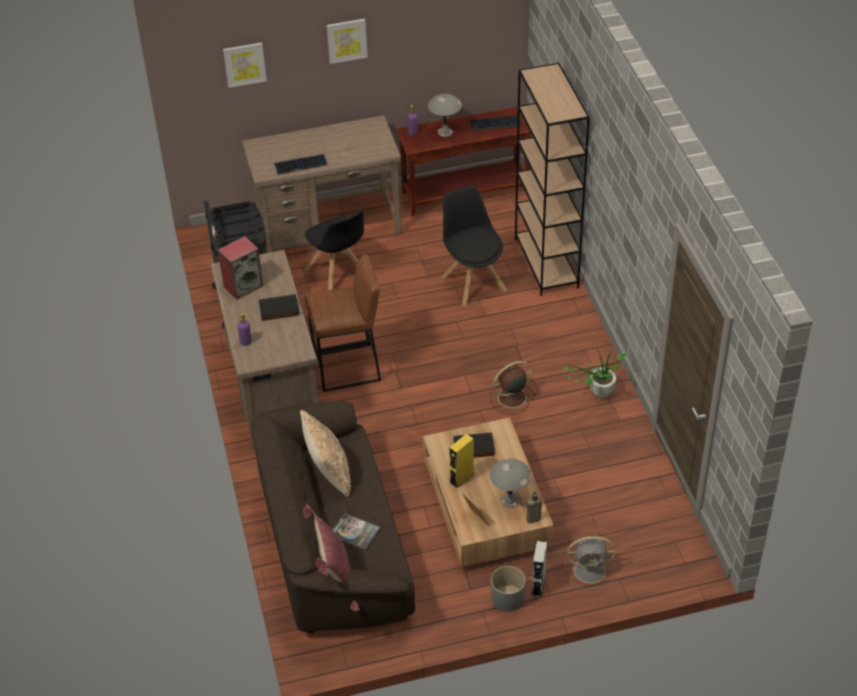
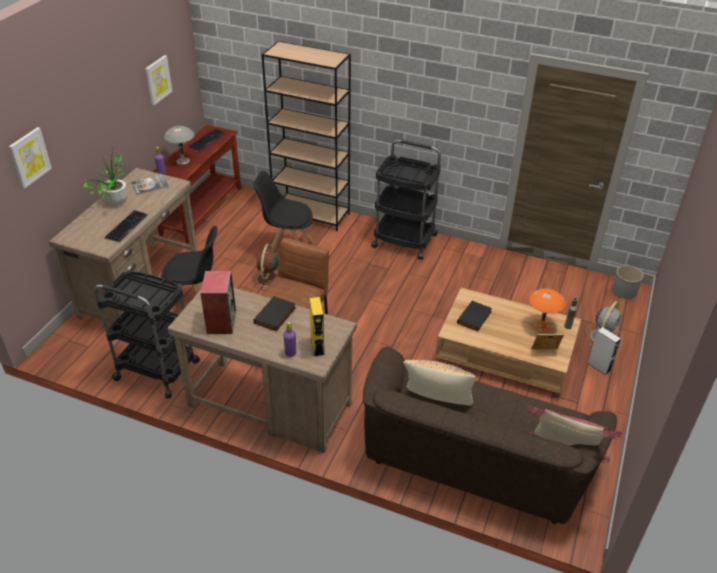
camera: 55 degrees left, 5 degrees down
(347, 40) = (96, 102): picture -> picture (158, 80)
(355, 532) = (514, 420): book -> book (150, 185)
(461, 478) = (498, 338): yellow speaker -> yellow speaker (317, 346)
(508, 598) = (600, 388): grey planter -> grey planter (624, 291)
(509, 500) = (541, 327): grey table lamp -> orange table lamp
(510, 398) = (414, 290): brown fan -> brown fan (268, 279)
(579, 350) = (403, 241): none -> black cart
(597, 394) = (450, 254): potted plant -> potted plant (115, 205)

